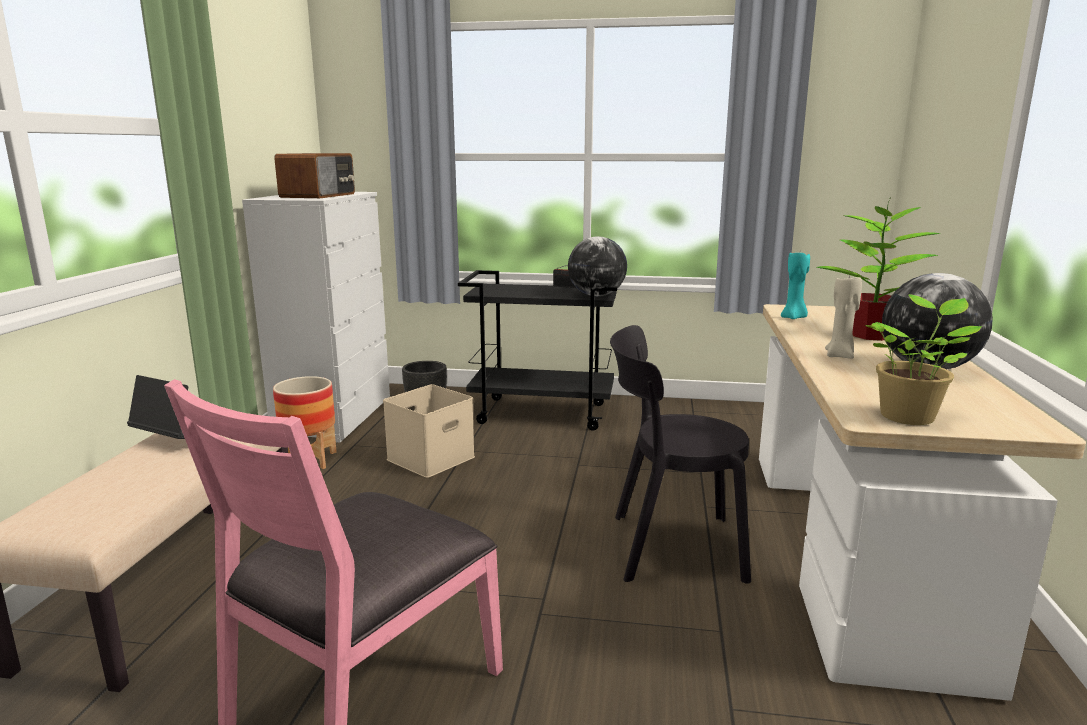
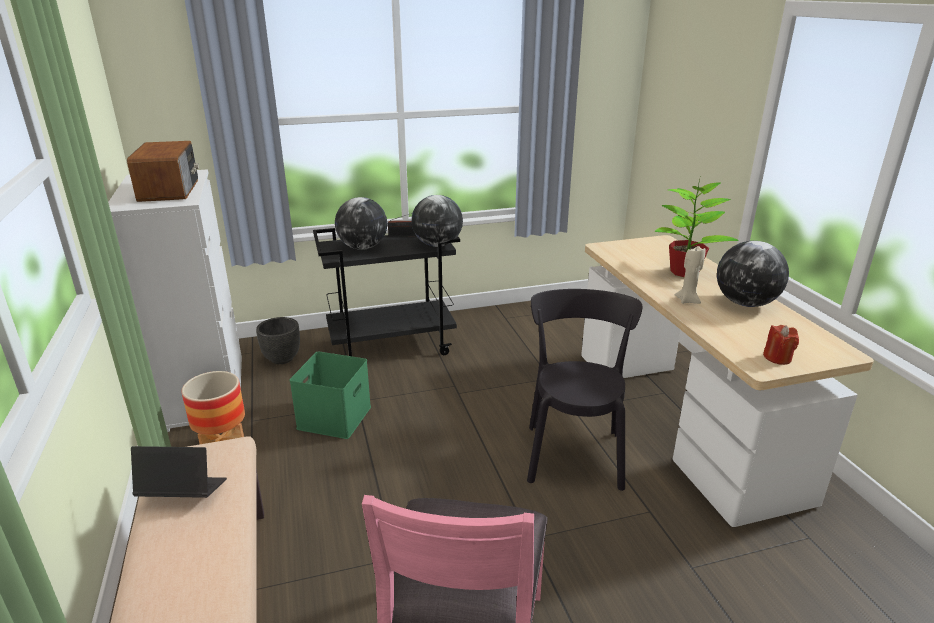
camera: 25 degrees left, 10 degrees up
(431, 457) = (334, 416): beige storage box -> green storage box
(516, 290) = (362, 248): none -> globe
(669, 547) = (574, 452): black chair -> black chair turned 120 degrees clockwise
(794, 318) = (620, 259): turquoise candle -> none
(909, 416) = (777, 358): potted plant -> red candle

